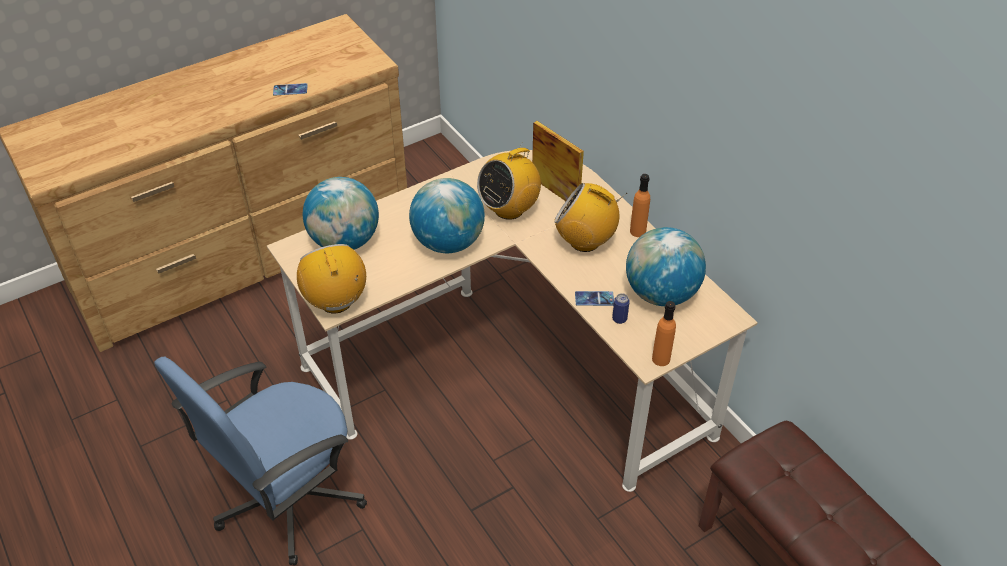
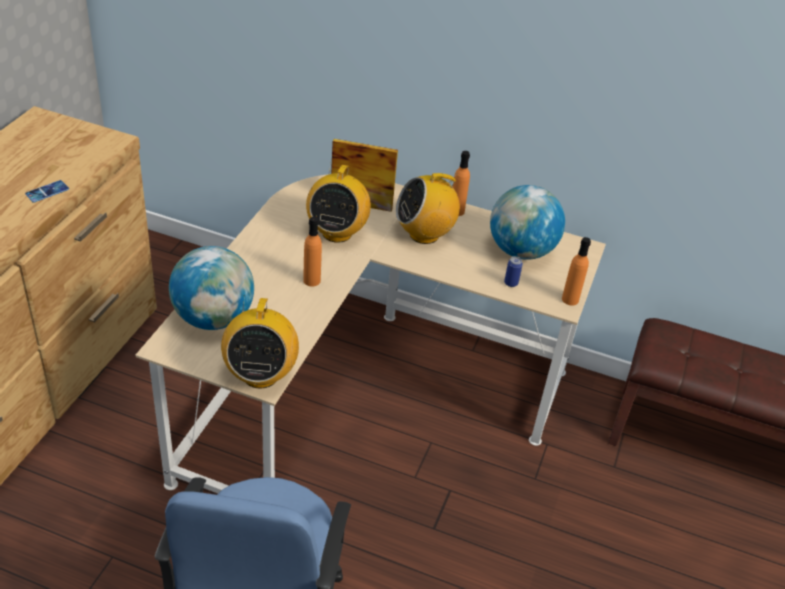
camera: 40 degrees left, 5 degrees down
(336, 302) = (260, 374): radio -> radio turned 120 degrees counterclockwise
(448, 242) = (312, 280): globe -> orange bottle
(594, 299) = (477, 276): phone -> none

